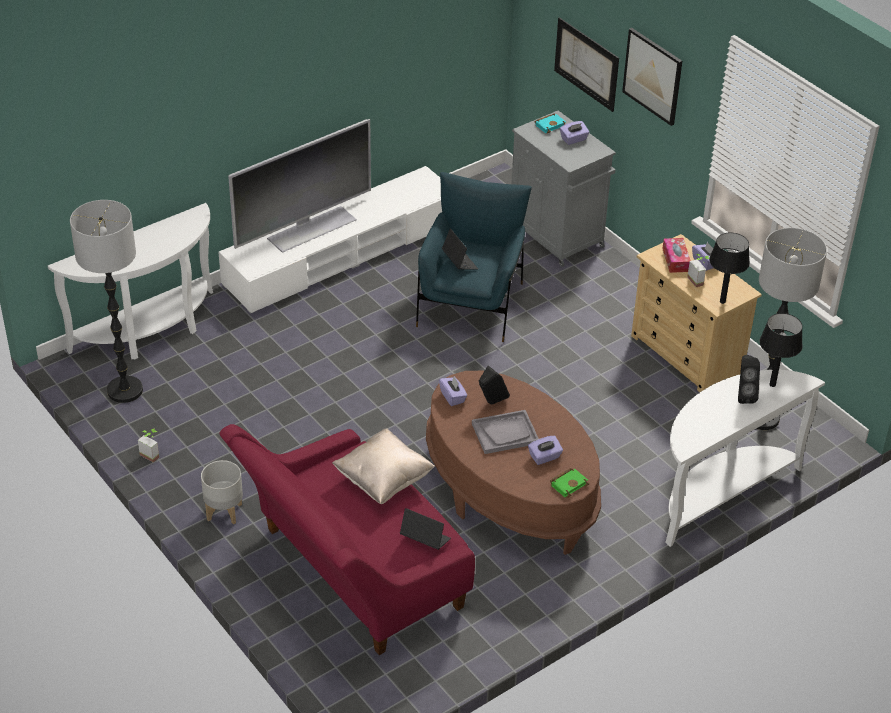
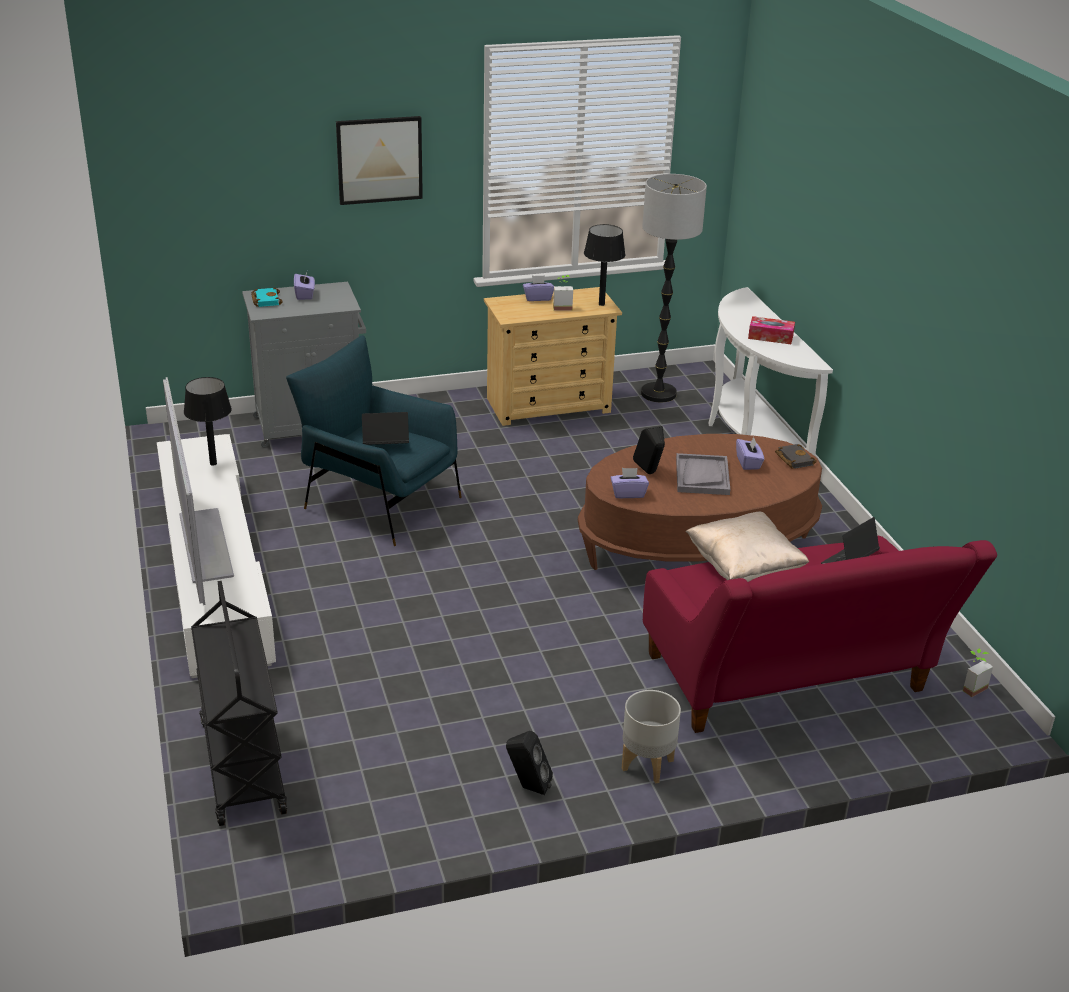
camera: 70 degrees left, 10 degrees down
(124, 390) = (353, 815): floor lamp -> none
(151, 332) = (241, 765): white console table -> black cart
(152, 454) = (503, 812): potted plant -> potted plant (971, 687)
(569, 484) = (793, 459): green book -> black book
(586, 64) = (270, 209): picture -> none
(675, 260) = (523, 309): tissue box -> tissue box (770, 337)
(744, 395) = (750, 321): black speaker -> black speaker (527, 787)
(772, 384) = (741, 307): black table lamp -> black table lamp (213, 463)

